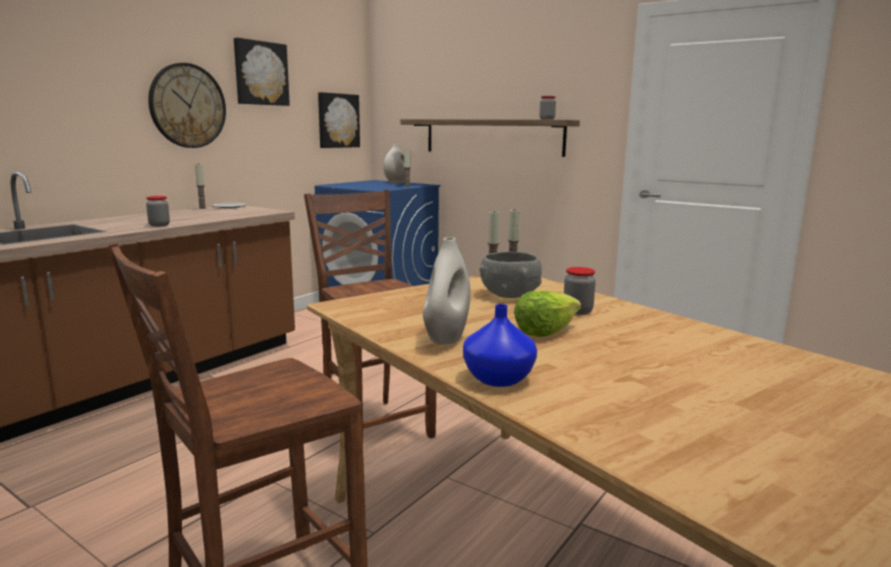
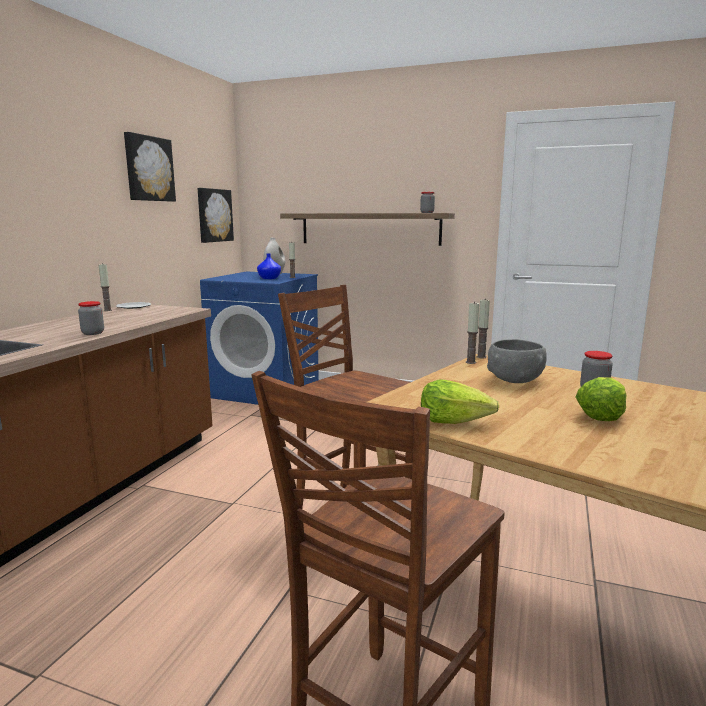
camera: 15 degrees left, 0 degrees up
(187, 106) = (85, 203): wall clock -> none
(385, 322) = (454, 421): none -> lettuce
(446, 337) = (532, 431): white vase -> none
(500, 379) = (644, 470): blue vase -> blue vase (270, 278)

